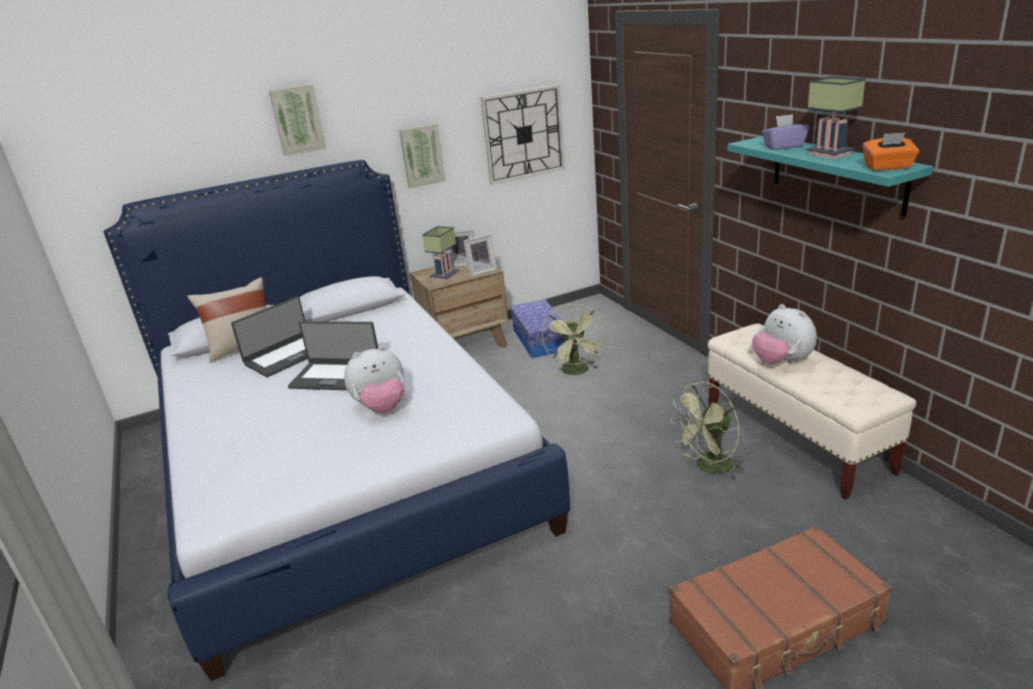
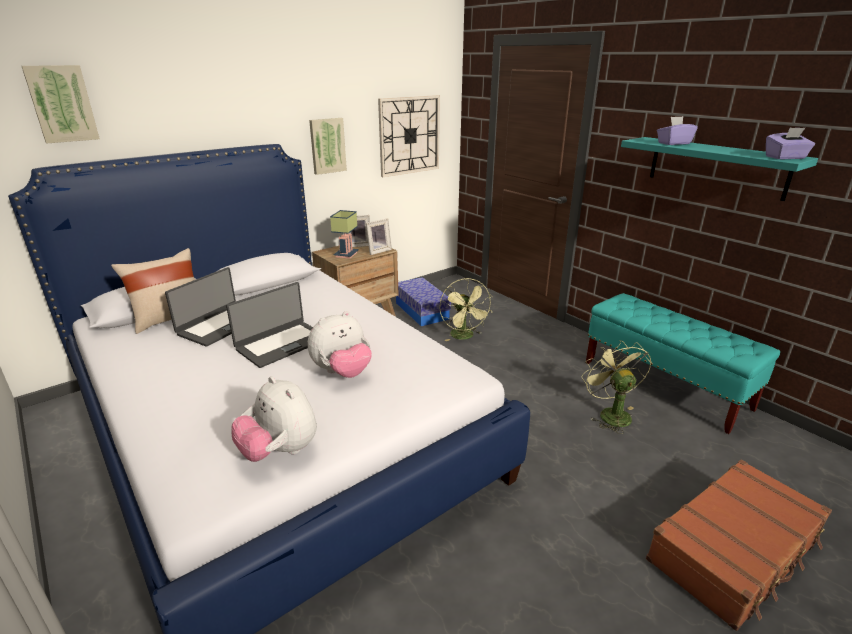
camera: 15 degrees left, 0 degrees up
(297, 119) = (218, 99): picture -> picture (62, 104)
(336, 376) = (282, 344): laptop -> laptop turned 45 degrees counterclockwise
(709, 468) = (610, 413): green fan -> green fan turned 120 degrees clockwise
(781, 362) = (663, 323): plush toy -> plush toy (280, 451)
(796, 438) = (664, 385): beige bench -> turquoise bench
(827, 154) = (718, 148): table lamp -> none
(888, 167) = (785, 157): orange tissue box -> purple tissue box

